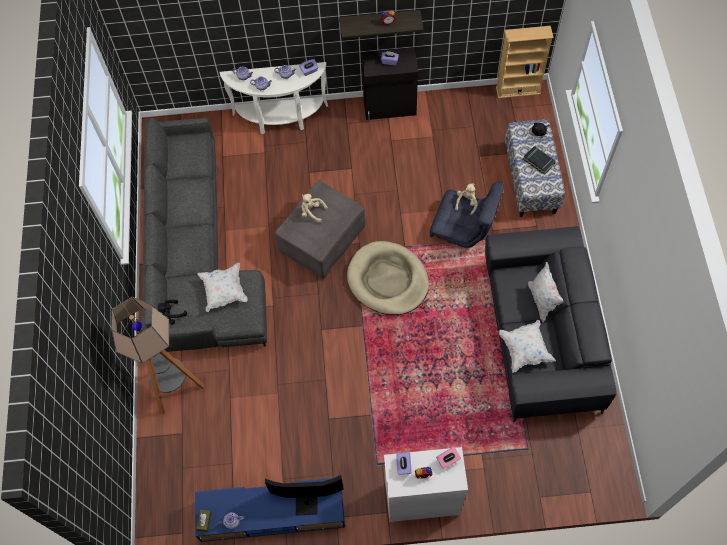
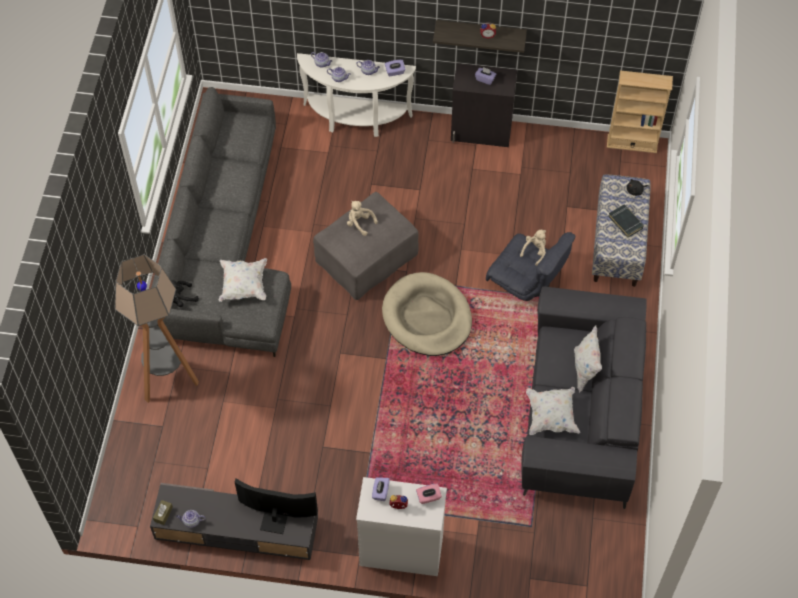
camera: 10 degrees right, 5 degrees down
(272, 513) = (237, 528): blue tv stand -> grey tv stand

